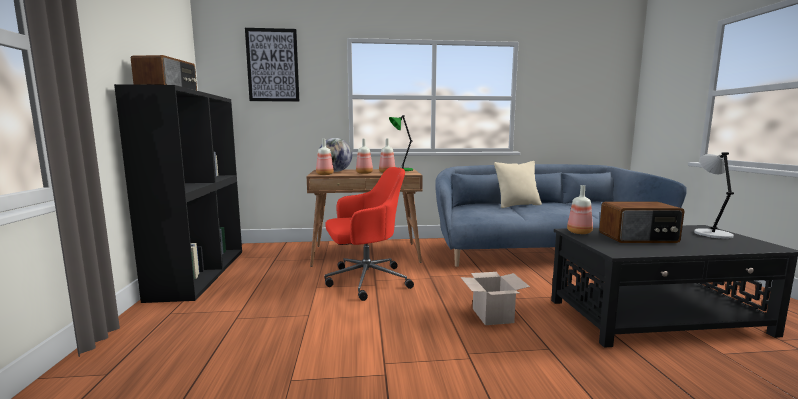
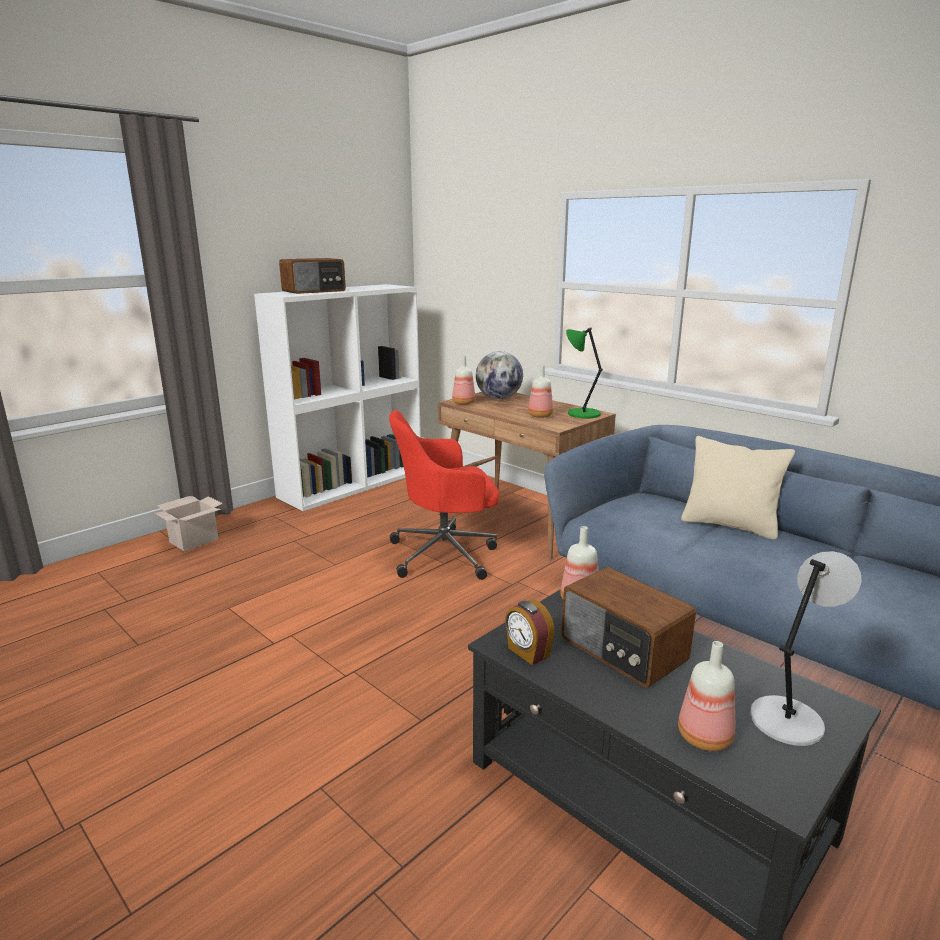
camera: 50 degrees right, 10 degrees up
(199, 273) = (352, 483): black bookcase -> white bookcase
(273, 65) = (478, 236): picture -> none
(364, 173) = (511, 410): bottle -> bottle (706, 737)
(365, 280) = (446, 554): red office chair -> red office chair turned 135 degrees clockwise
(491, 315) = (461, 657): cardboard box -> cardboard box (194, 540)
(631, 250) = (527, 652): none -> alarm clock

